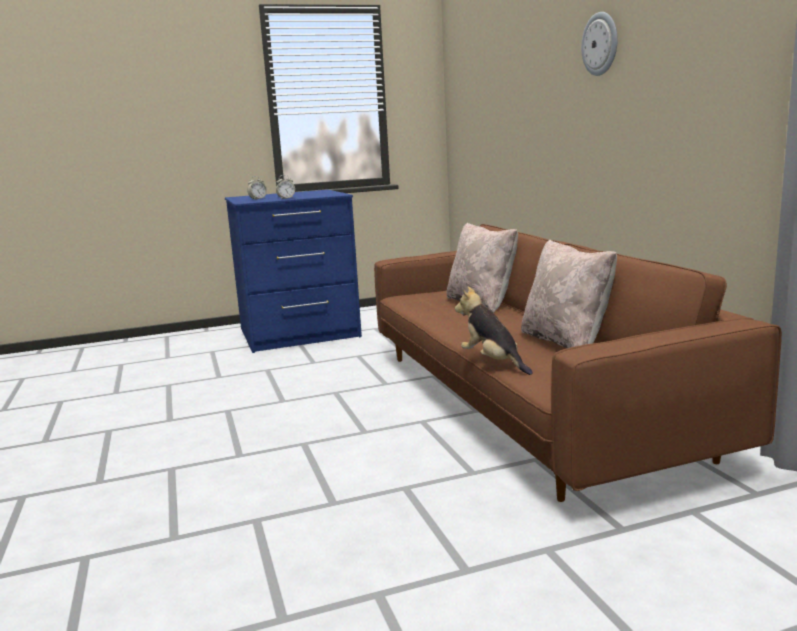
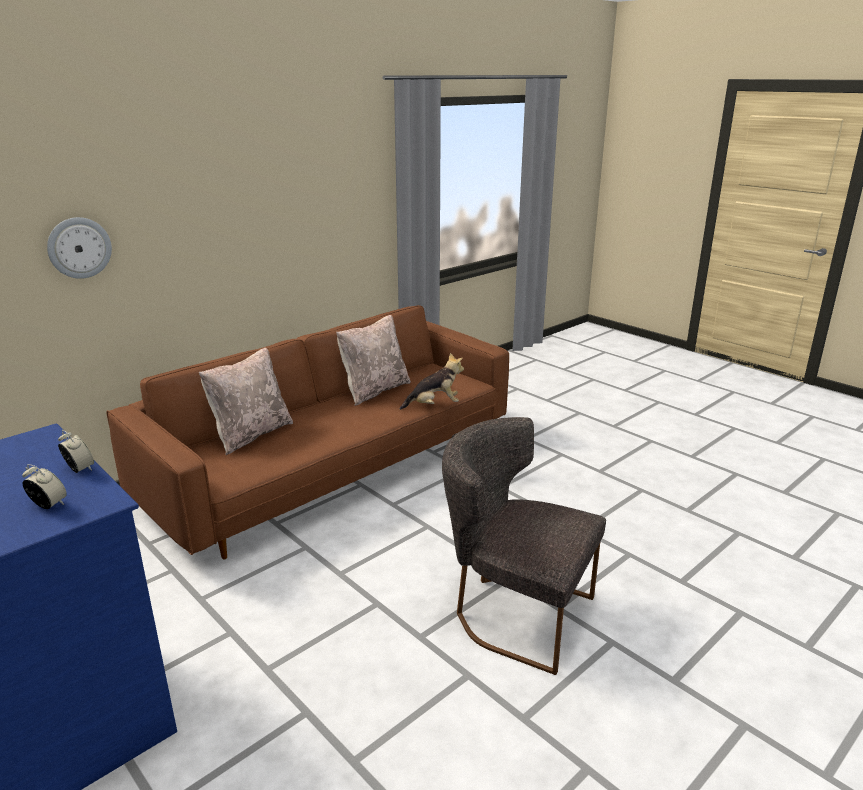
camera: 115 degrees left, 10 degrees up
(195, 448) = (514, 613): none -> grey chair
(493, 362) = (434, 405): plush toy -> plush toy turned 135 degrees counterclockwise
(600, 44) = (203, 168): wall clock -> wall clock (79, 247)

